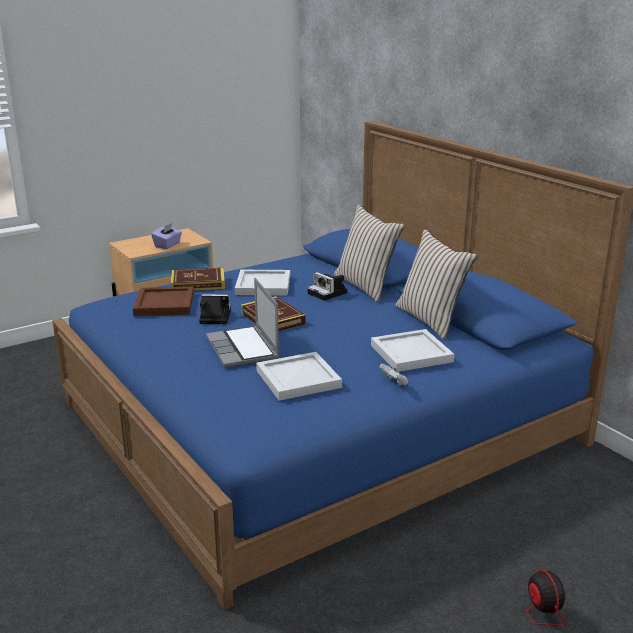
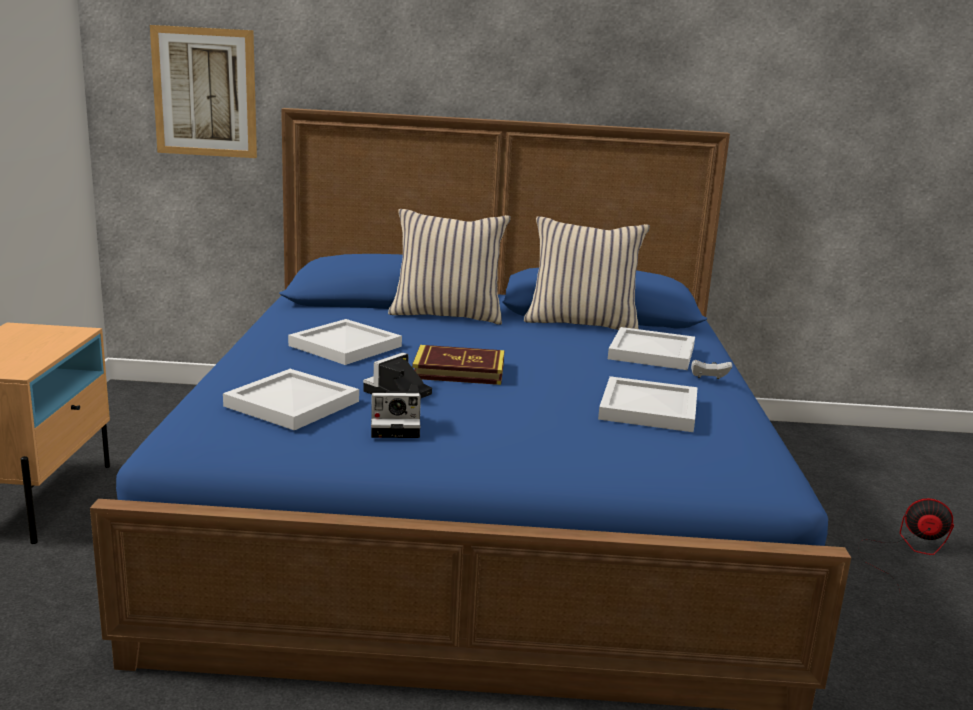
camera: 55 degrees left, 5 degrees down
(165, 304) = (294, 403): brown tray -> white tray
(168, 245) = (42, 348): purple tissue box -> none
(198, 283) = (260, 369): book -> none
(243, 348) = (523, 407): laptop -> none
(329, 293) = (435, 331): camera -> camera (398, 425)
(342, 105) = (205, 92): none -> picture

